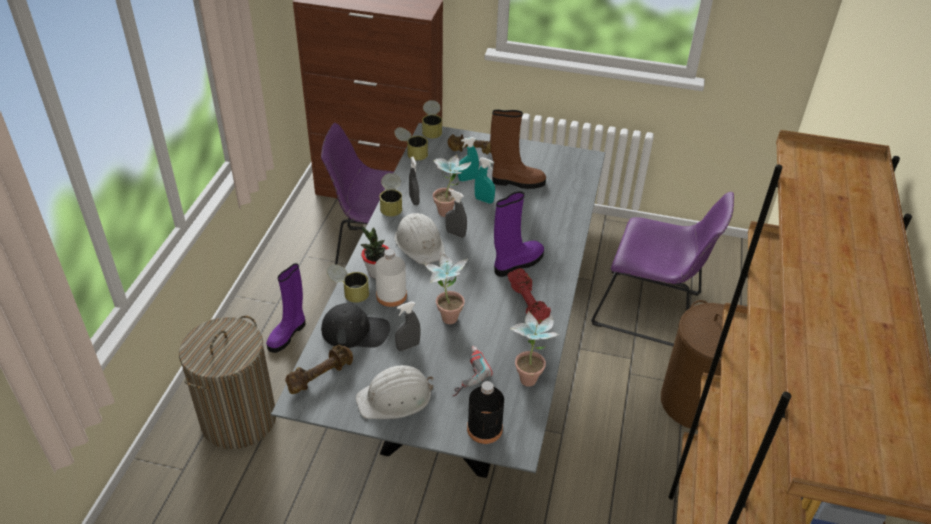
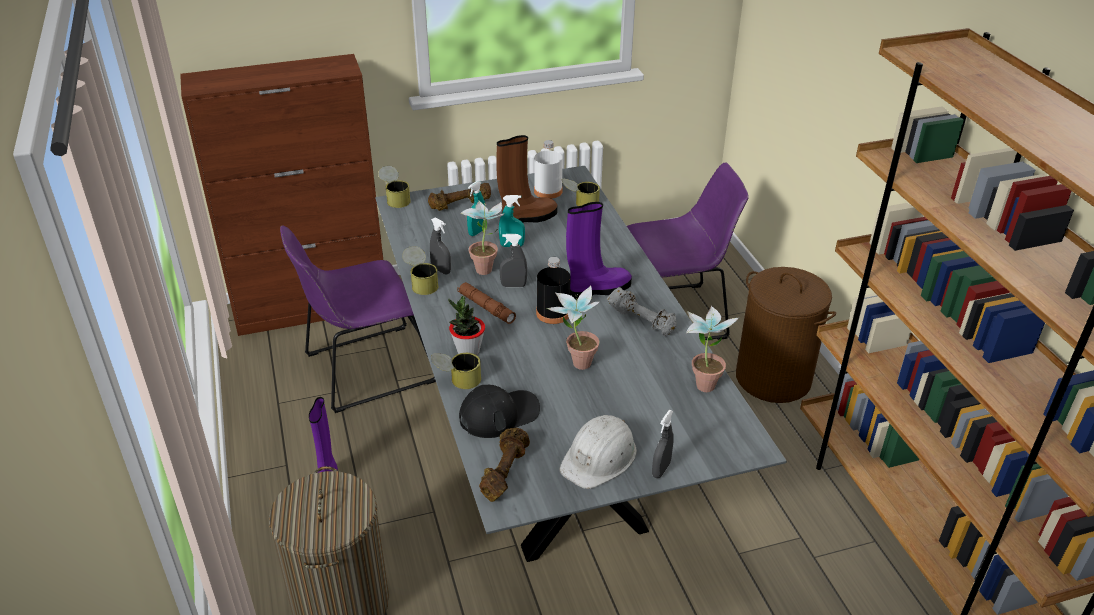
camera: 30 degrees left, 5 degrees down
(391, 295) = (504, 366): white bottle -> white bottle (548, 191)
(408, 346) = (566, 405): grey spray bottle -> grey spray bottle (661, 469)
(411, 153) = (395, 227): can -> can (580, 203)
(420, 243) = (486, 307): white hard hat -> brown flashlight
(464, 373) = (643, 405): power drill -> none
(484, 429) = (708, 446): black bottle -> black bottle (553, 313)
(517, 263) = (598, 290): purple boot -> purple boot turned 45 degrees clockwise
(528, 303) = (642, 320): red dumbbell -> grey dumbbell

